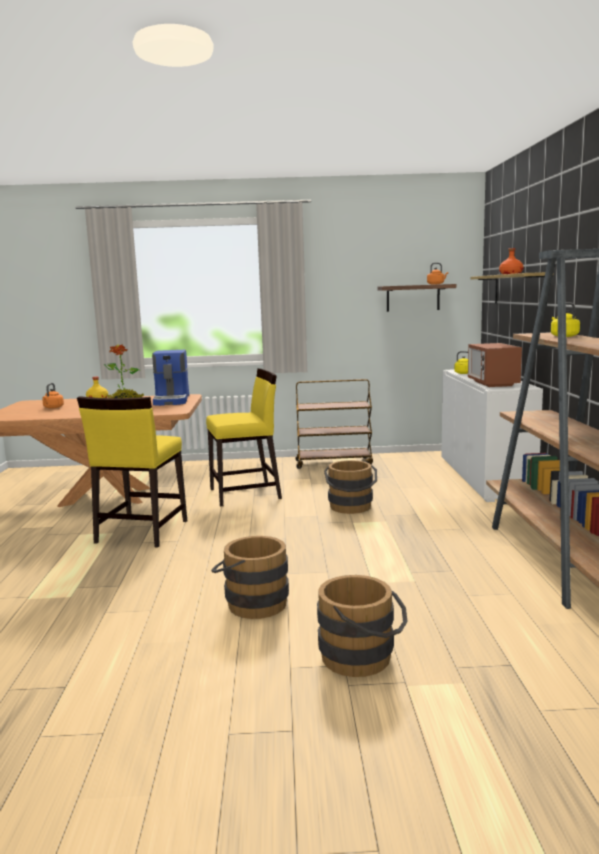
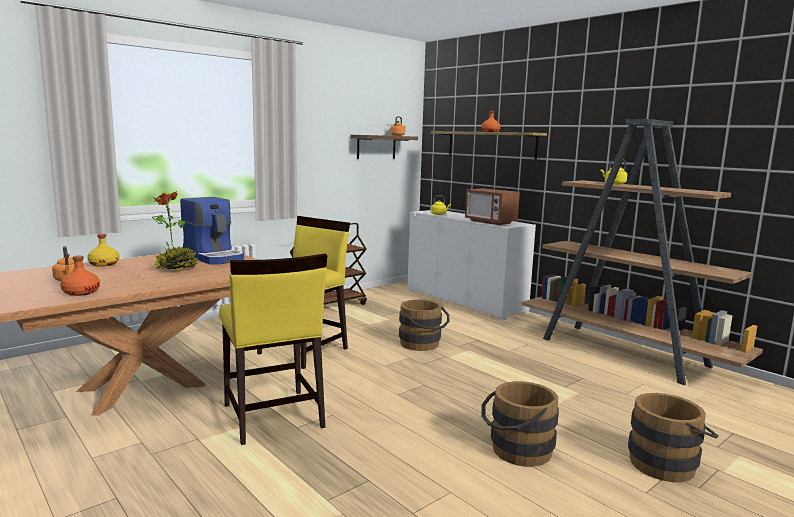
camera: 40 degrees left, 0 degrees up
(38, 415) = (81, 292): none -> orange bottle

